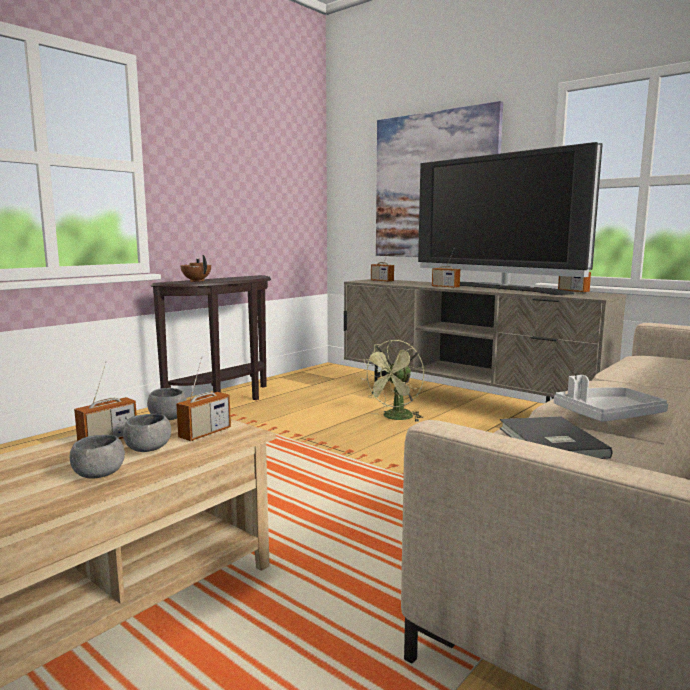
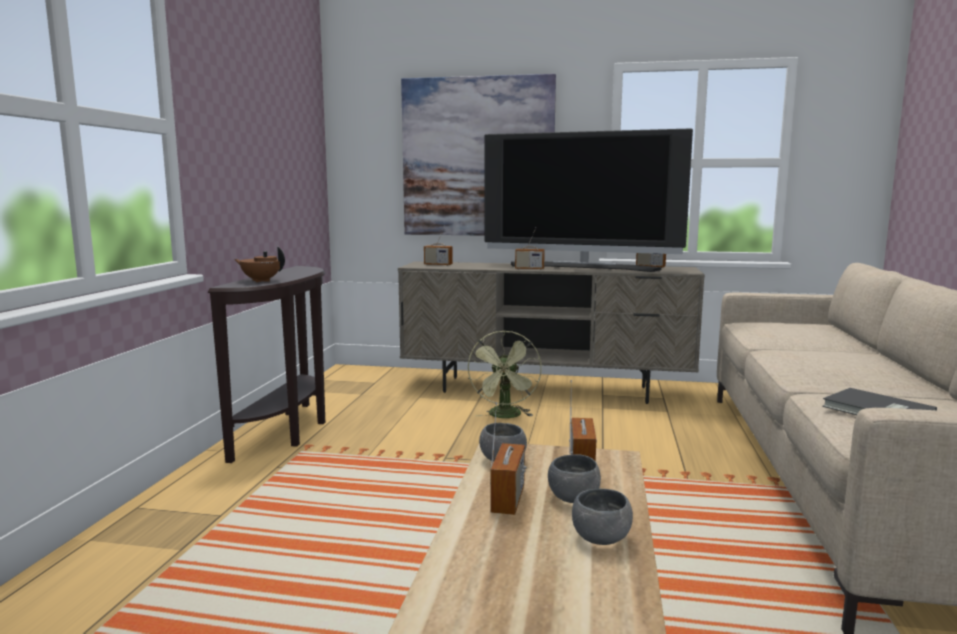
camera: 30 degrees left, 0 degrees up
(607, 415) = (852, 381): grey tray -> none

